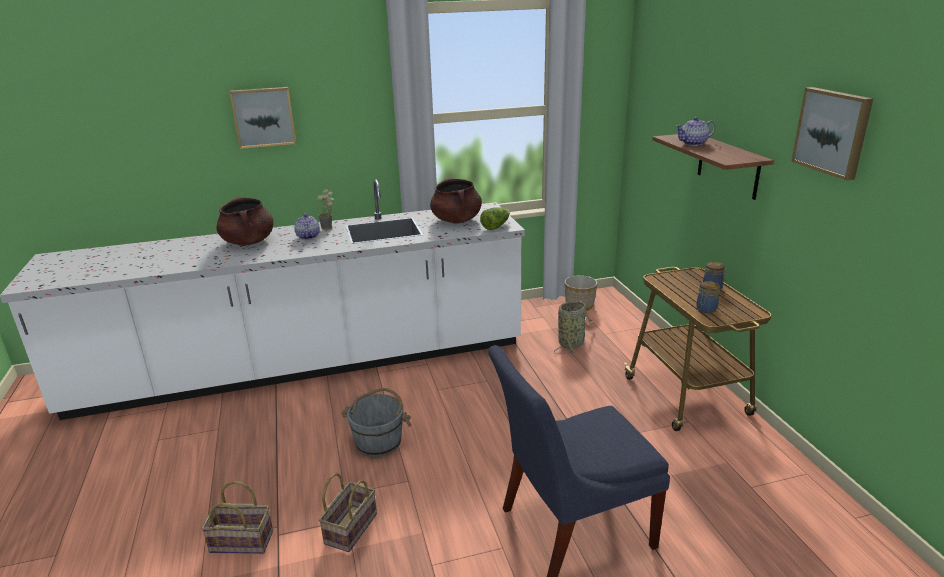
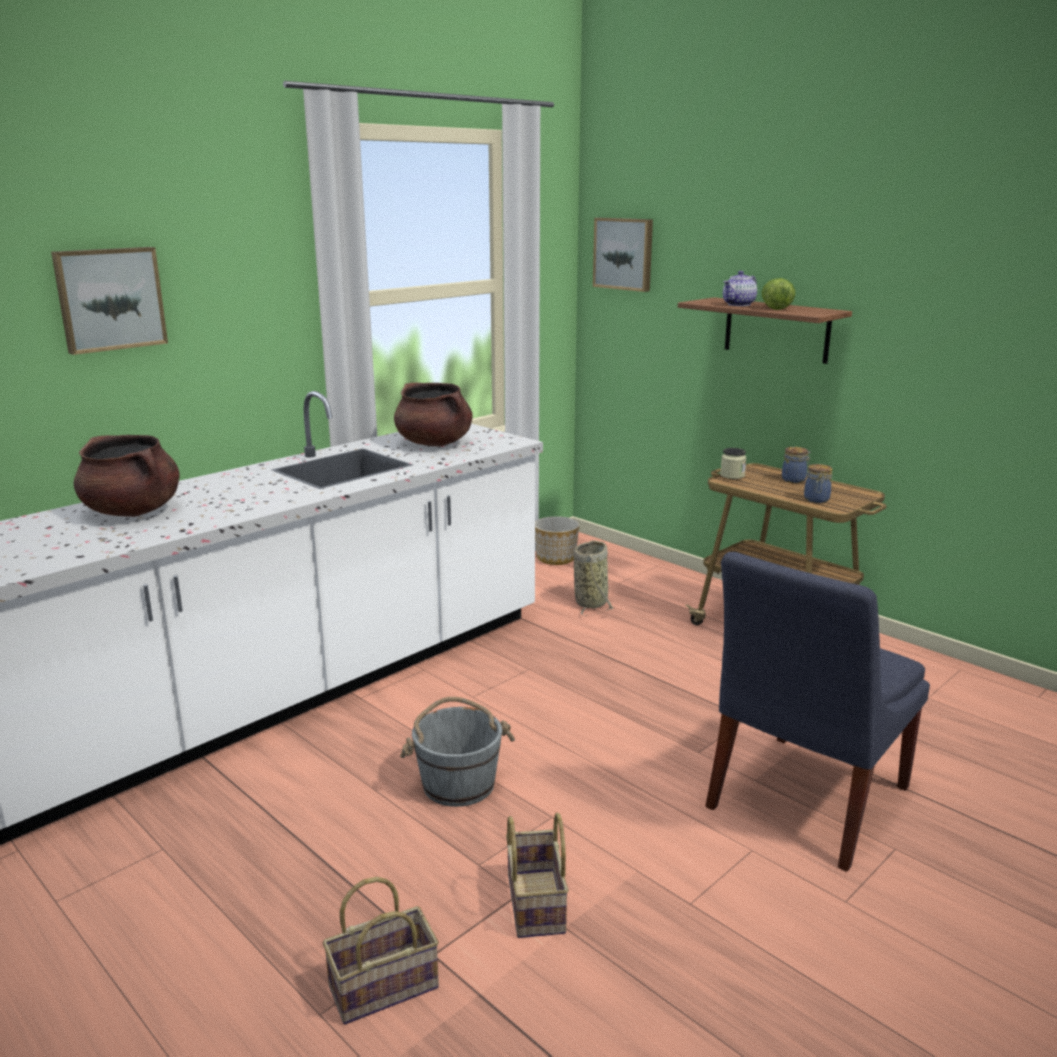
camera: 30 degrees left, 5 degrees down
(307, 236) = (231, 490): teapot -> none
(330, 229) = (252, 477): potted plant -> none
(495, 226) = (500, 443): lettuce -> lettuce (775, 307)
(666, 275) = (732, 475): none -> jar
(833, 132) = (938, 265): picture -> picture (624, 253)

